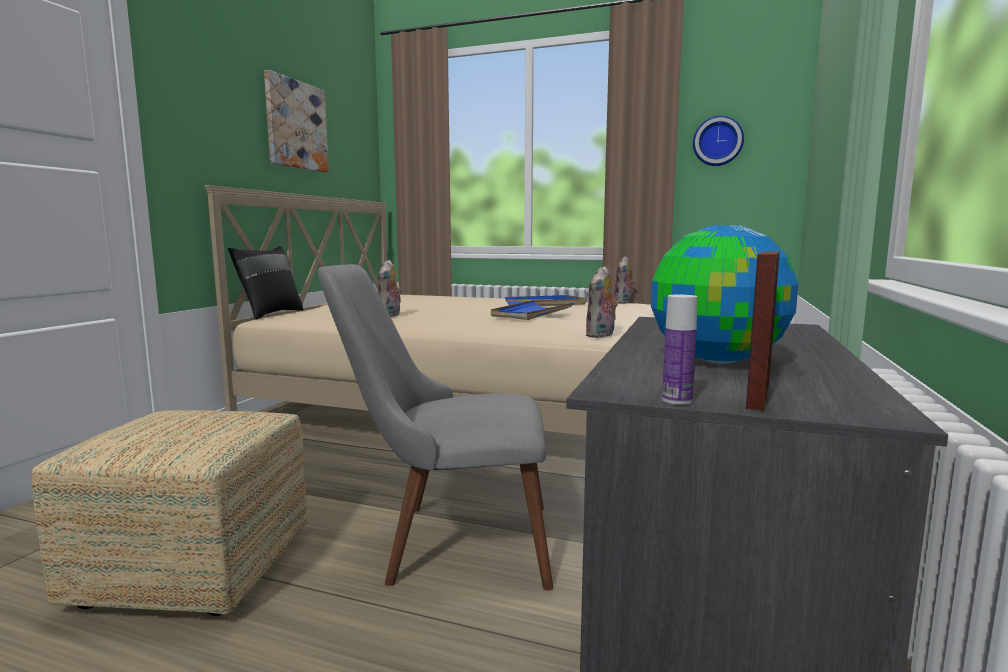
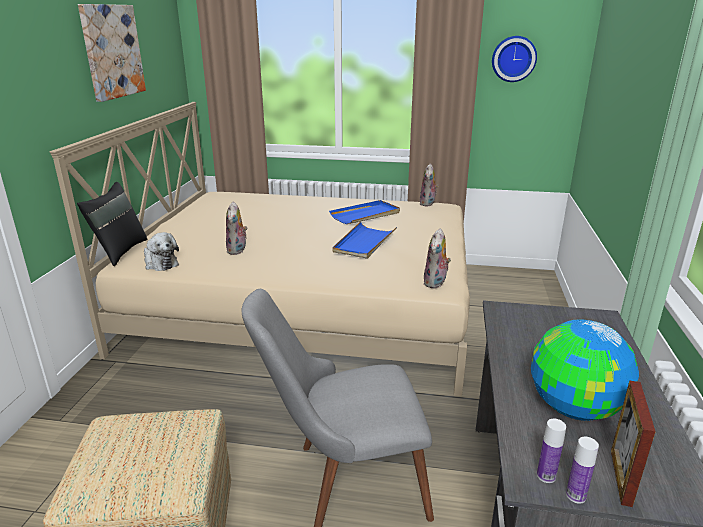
camera: 10 degrees left, 15 degrees up
(302, 319) = (160, 263): none -> plush toy
(641, 389) = (546, 476): none -> bottle

